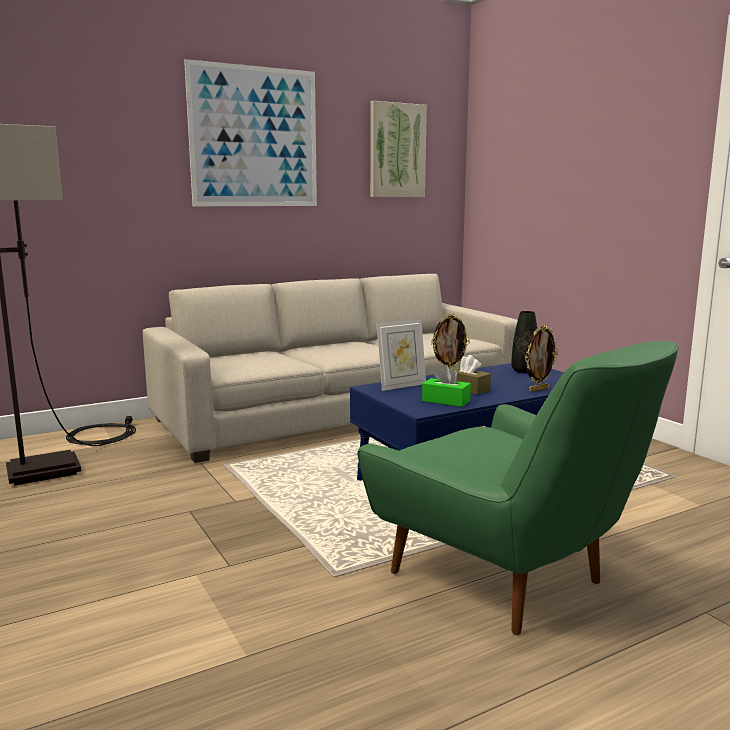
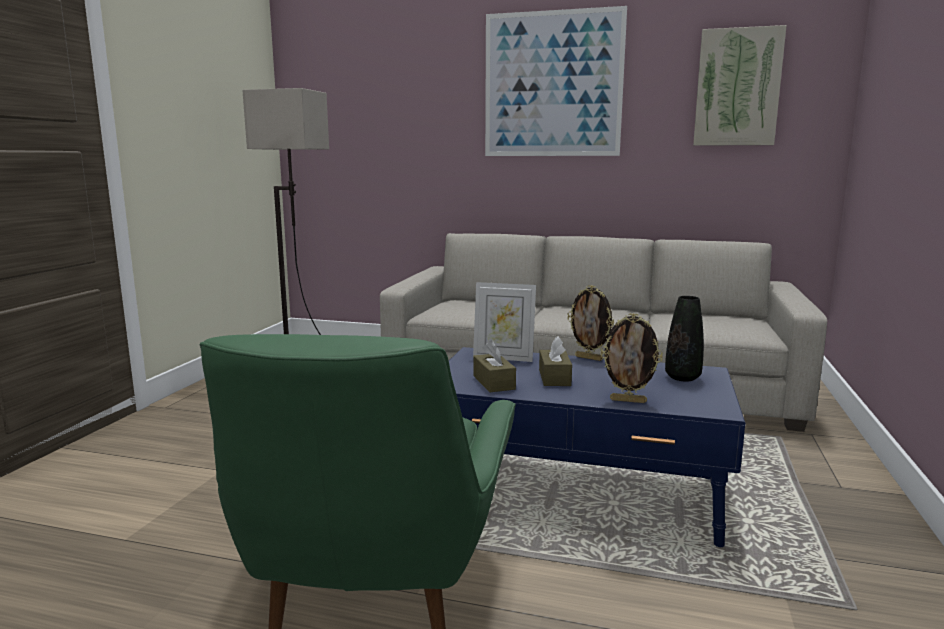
camera: 45 degrees right, 0 degrees up
(446, 401) = (494, 382): green tissue box -> brown tissue box

